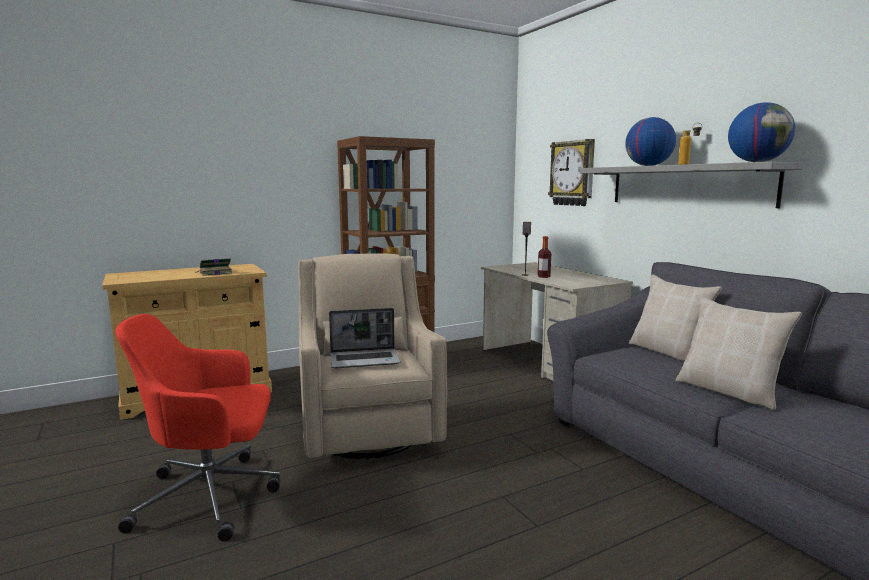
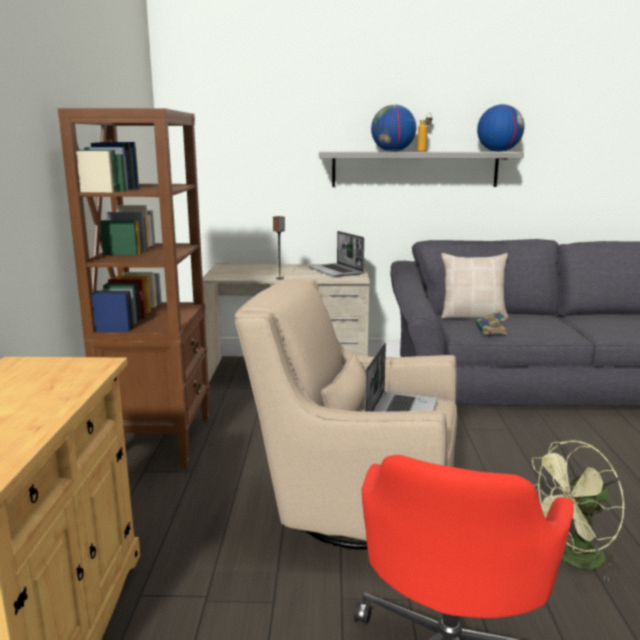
camera: 60 degrees left, 5 degrees up
(215, 273) = (60, 388): book -> book (491, 330)
(367, 532) = (572, 559): none -> green fan
(543, 276) = (299, 276): bottle -> none
(572, 173) = (267, 156): wall clock -> none
(583, 280) = (336, 271): none -> laptop
(729, 391) = (563, 328): beige pillow -> none

